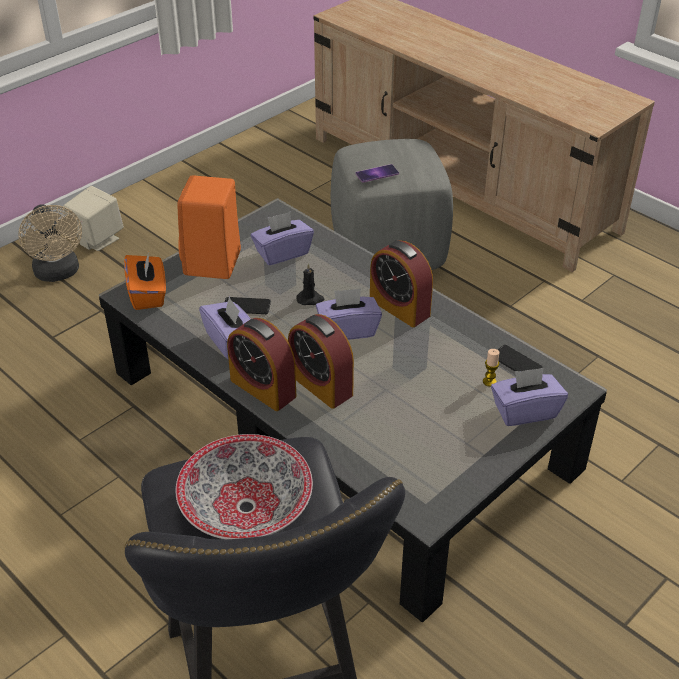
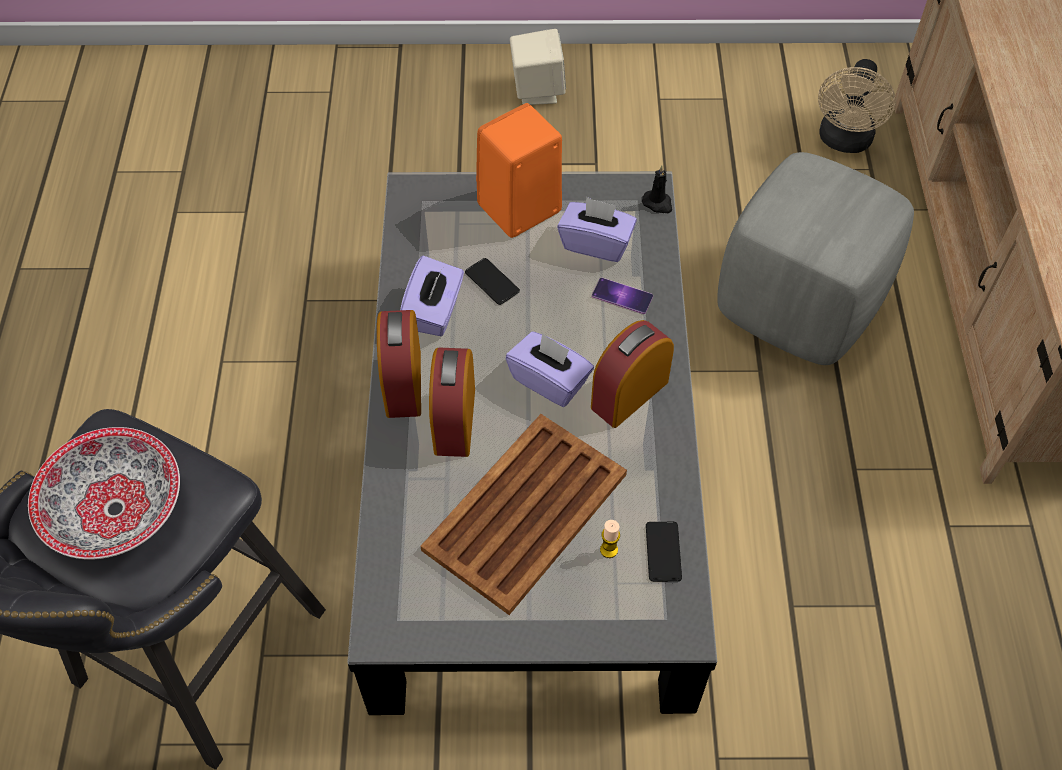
camera: 45 degrees right, 15 degrees up
(58, 273) = (465, 108): beige fan -> beige fan (844, 141)
(148, 294) = (425, 203): orange tissue box -> none
(310, 299) = (557, 318): black candle -> black candle (658, 203)
(377, 173) = (785, 215): phone -> phone (622, 296)
(399, 307) = (629, 394): alarm clock -> alarm clock turned 45 degrees clockwise
(422, 398) = (523, 513): none -> brown tray
(525, 411) = (600, 611): purple tissue box -> none

